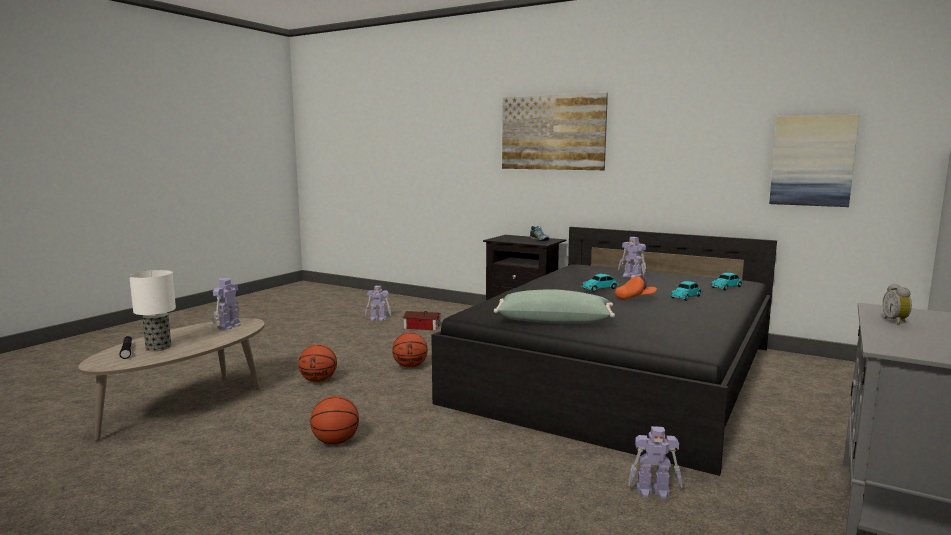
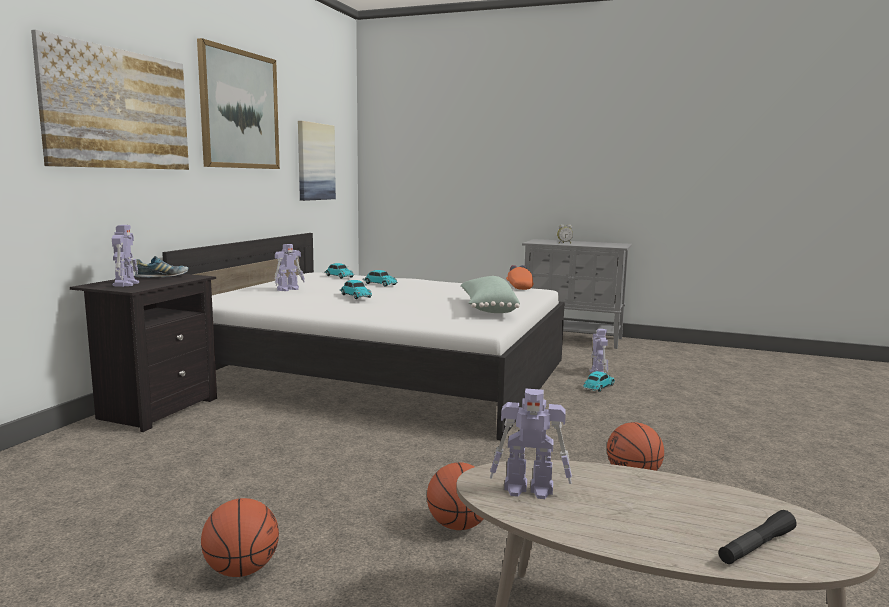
camera: 100 degrees left, 0 degrees up
(159, 347) = (702, 518): table lamp -> none
(378, 319) = (50, 533): toy robot -> toy robot (126, 284)
(410, 366) = (376, 465): basketball -> basketball (241, 570)
(421, 326) = (147, 479): toy house -> none
(581, 477) = (598, 387): none -> toy car
(619, 373) = (382, 372): black bed -> white bed
(635, 298) = (394, 291): orange cap -> orange cap (519, 287)
(676, 117) = (239, 110): none -> picture

